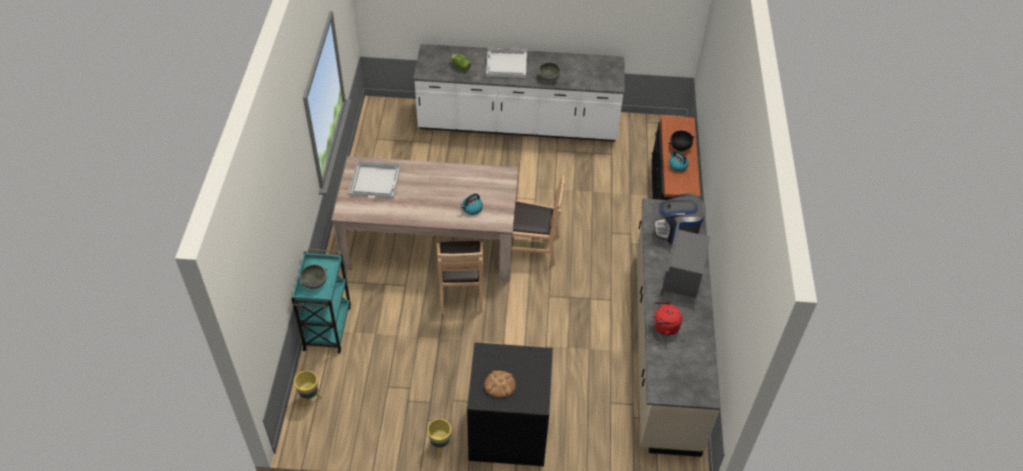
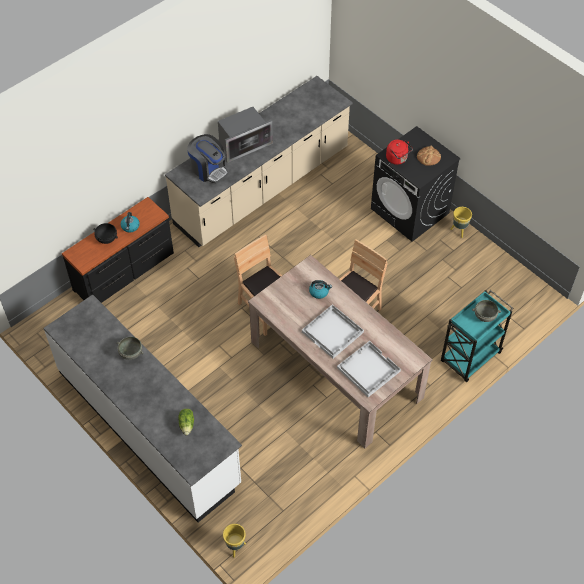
camera: 135 degrees left, 5 degrees up
(310, 398) = (520, 316): yellow planter -> yellow planter (235, 547)
(506, 64) = (146, 397): white tray -> white tray (333, 332)
(664, 326) = (293, 127): red kettle -> red kettle (397, 159)

